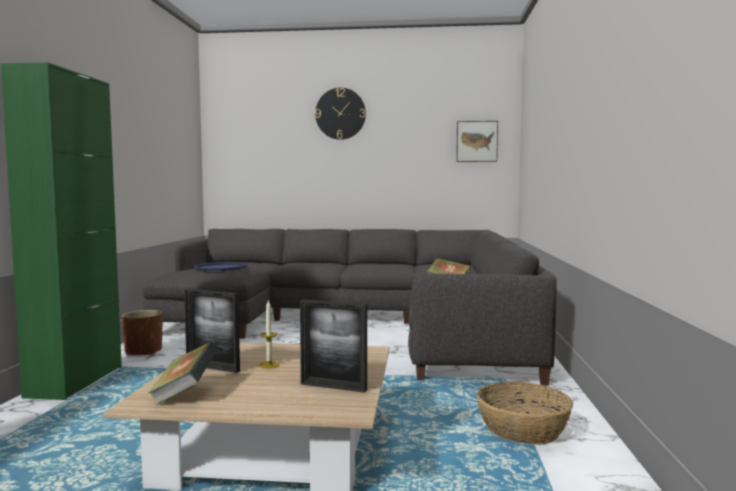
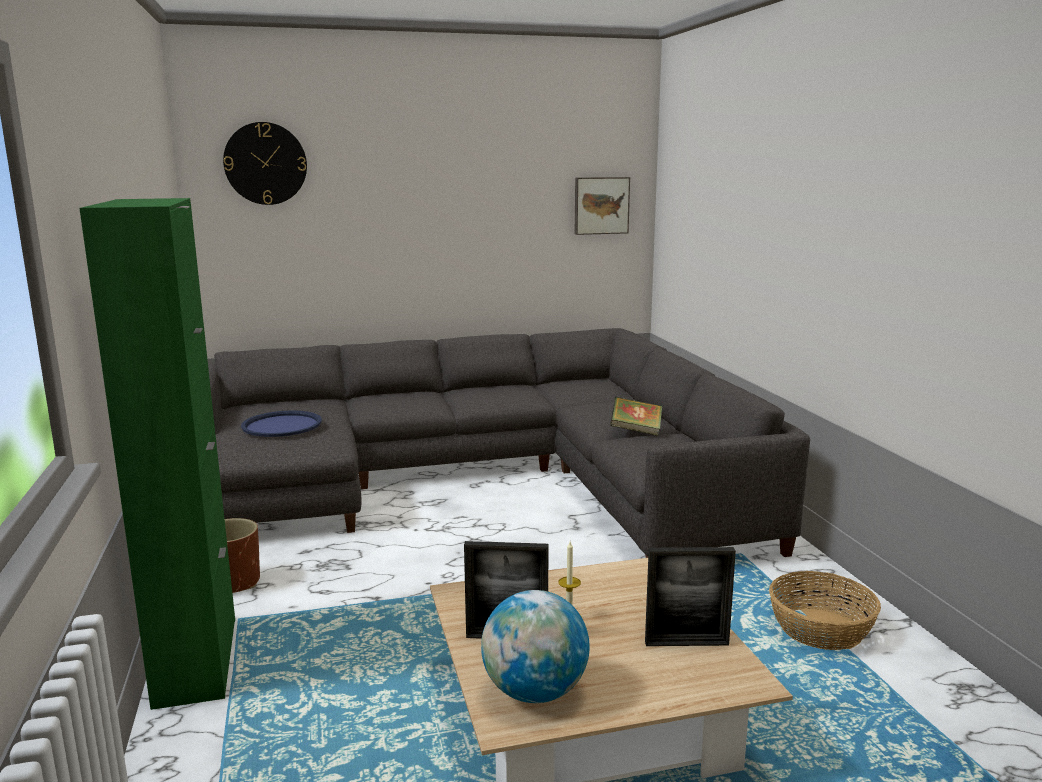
camera: 20 degrees left, 10 degrees up
(184, 393) = (535, 692): book -> globe
(340, 113) = (409, 165): wall clock -> wall clock (265, 163)

